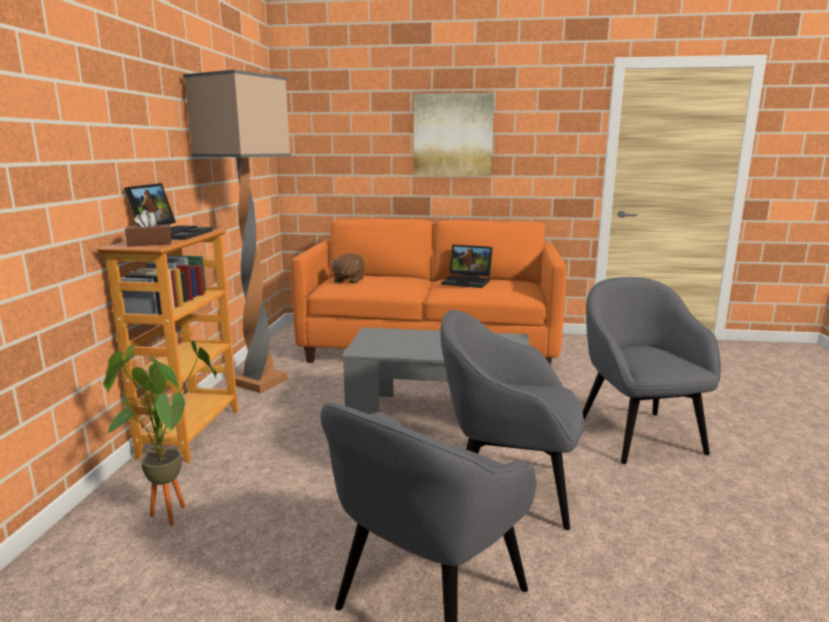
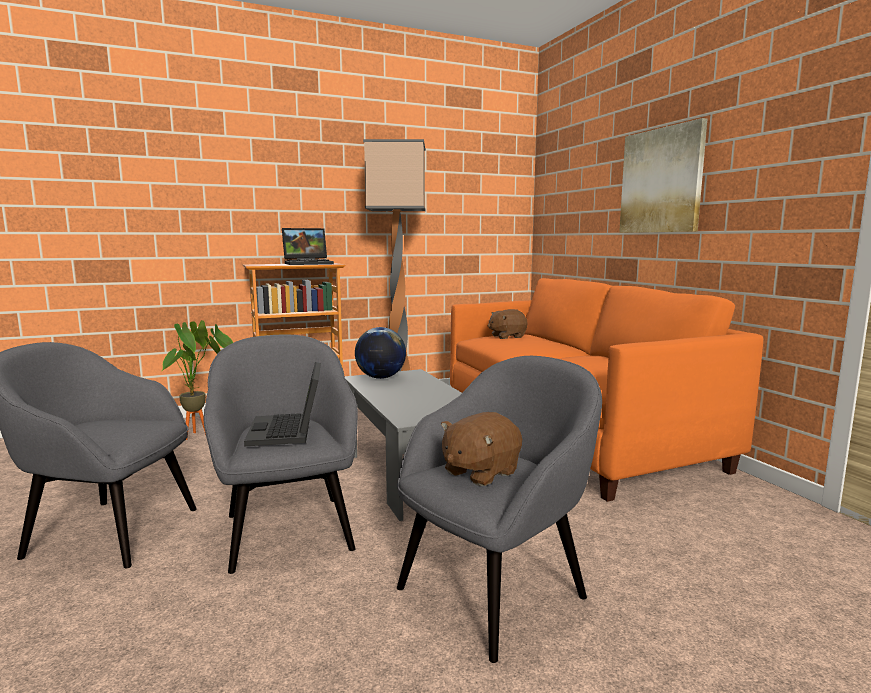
camera: 60 degrees right, 5 degrees down
(150, 243) = (267, 264): brown tissue box -> none
(372, 344) = (380, 377): none -> globe
(468, 281) = (593, 359): laptop -> laptop (288, 431)
(655, 358) = (480, 472): none -> brown plush toy

